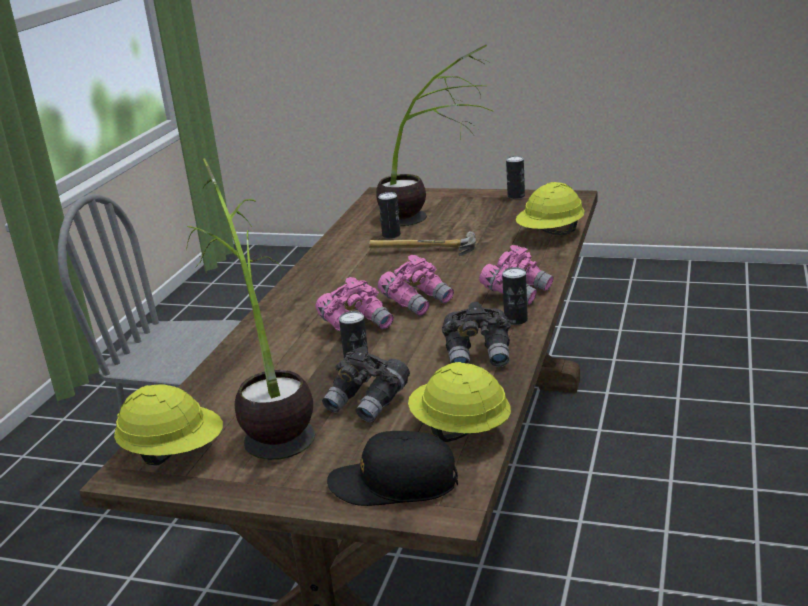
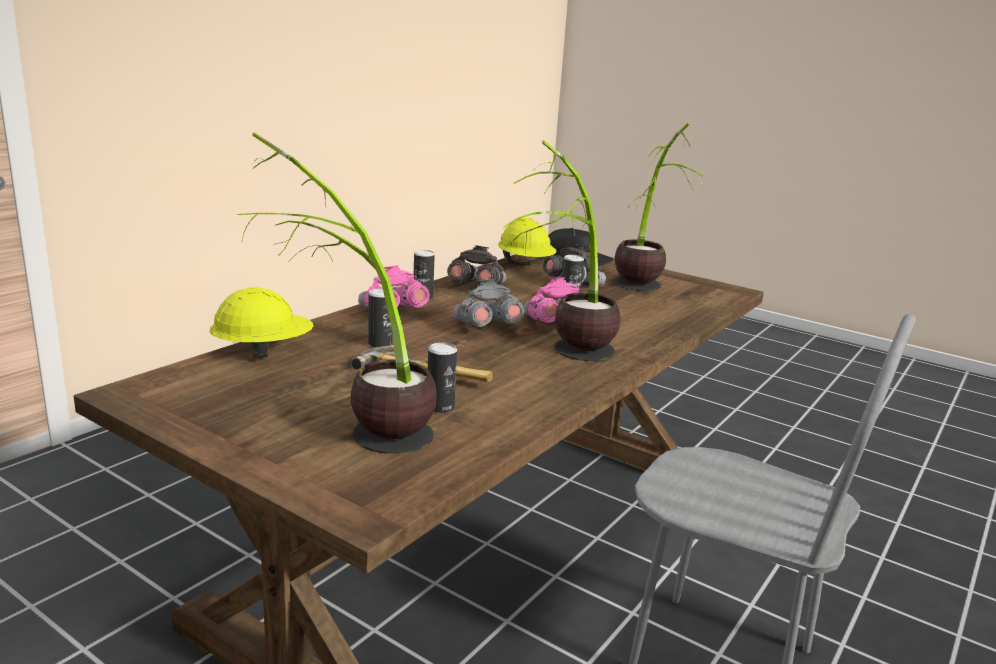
camera: 165 degrees left, 5 degrees down
(174, 453) = (707, 291): yellow hard hat -> none
(329, 289) = (564, 359): none -> potted plant
(417, 302) = (486, 327): pink binoculars -> grey binoculars
(516, 196) = (185, 420): can -> can (380, 344)

